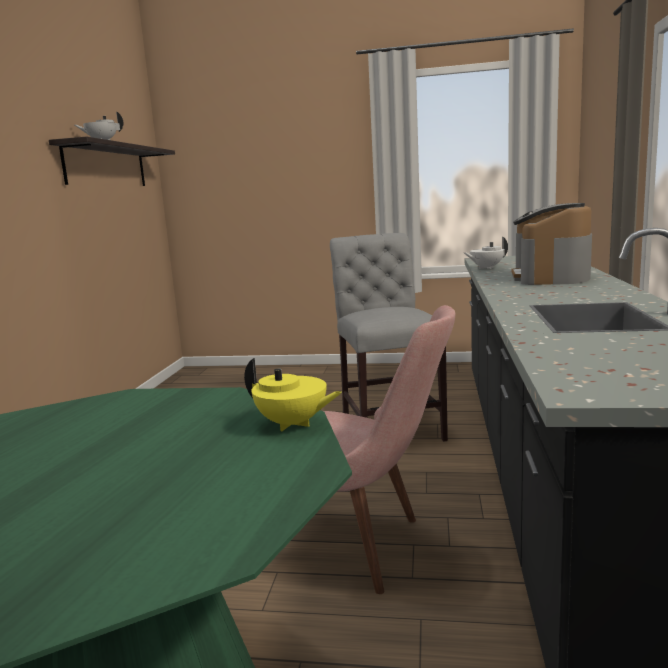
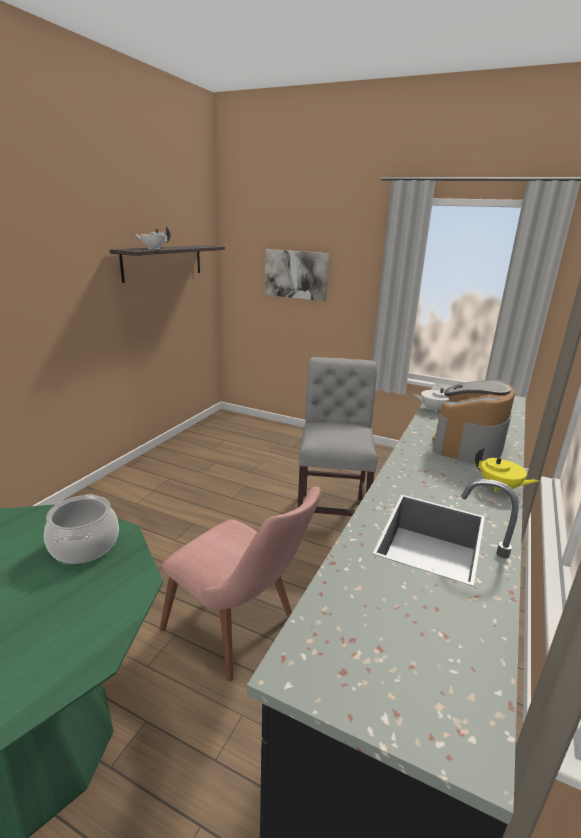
camera: 15 degrees right, 10 degrees up
(187, 409) = (84, 545): none -> cooking pot
(267, 175) = (296, 274): none -> picture
(292, 424) = (129, 592): yellow teapot -> yellow teapot (499, 488)

